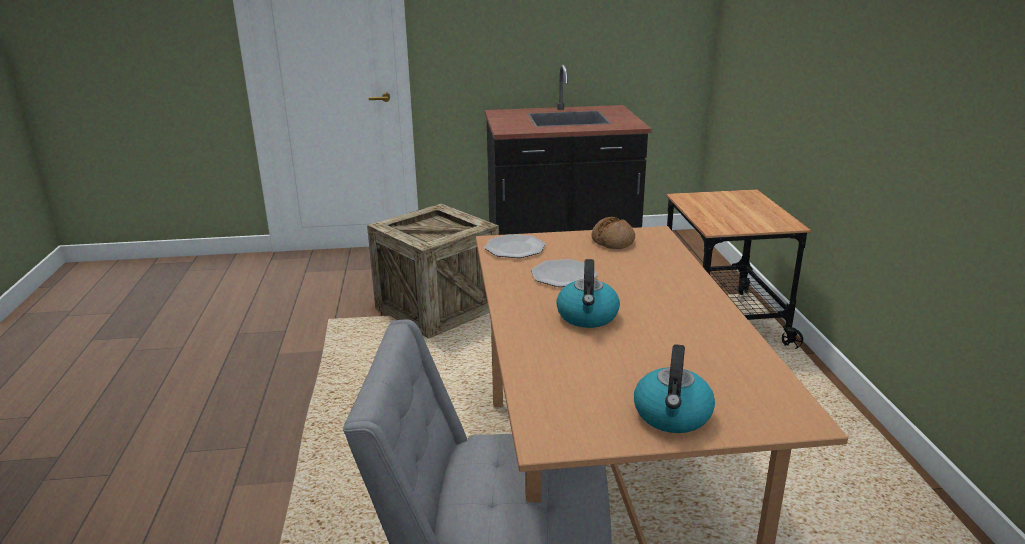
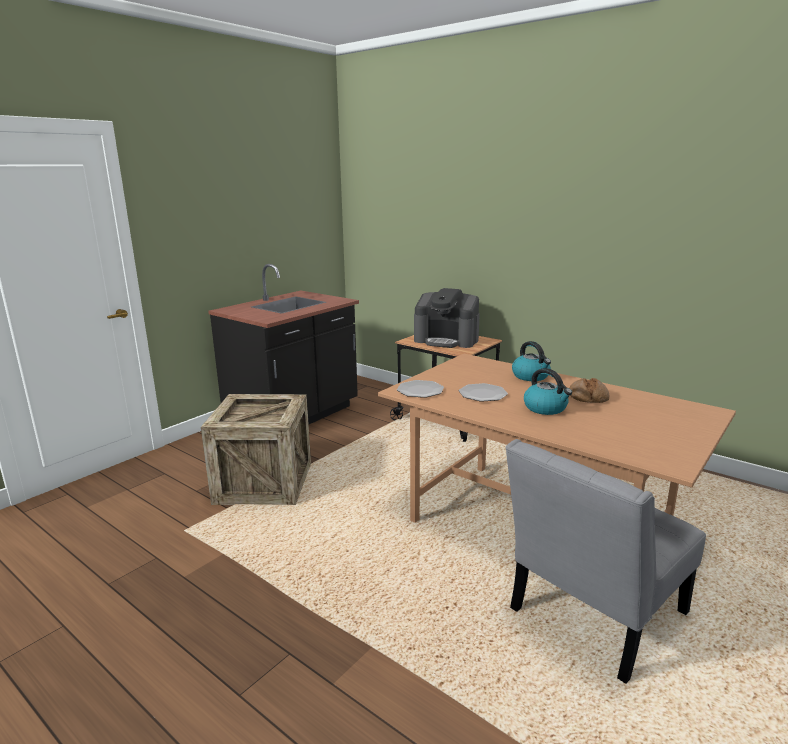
camera: 45 degrees left, 5 degrees down
(613, 241) = (459, 369): bread -> bread (588, 397)
(672, 416) = (681, 432): kettle -> kettle (531, 376)
(732, 209) = (447, 340): none -> coffee machine

